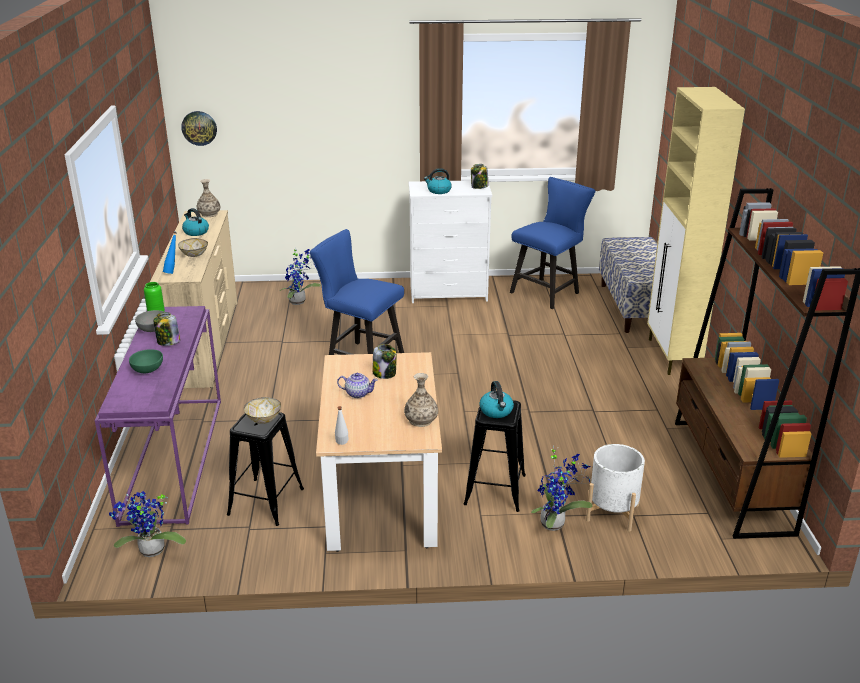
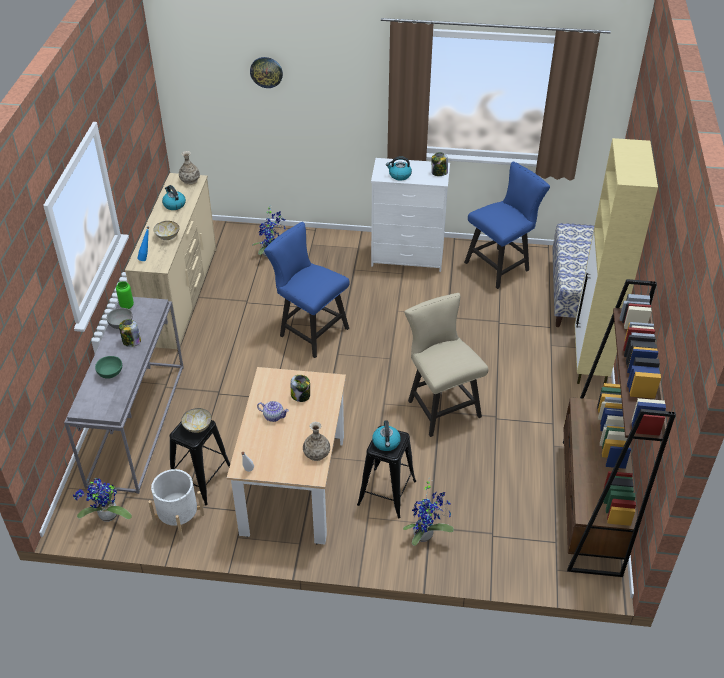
camera: 10 degrees right, 15 degrees up
(172, 457) = (136, 423): purple console table -> grey console table
(199, 128) = (186, 93): wall clock -> wall clock (266, 72)
(528, 407) = (440, 406): none -> beige chair
(612, 512) = (476, 530): white planter -> white planter (179, 519)

